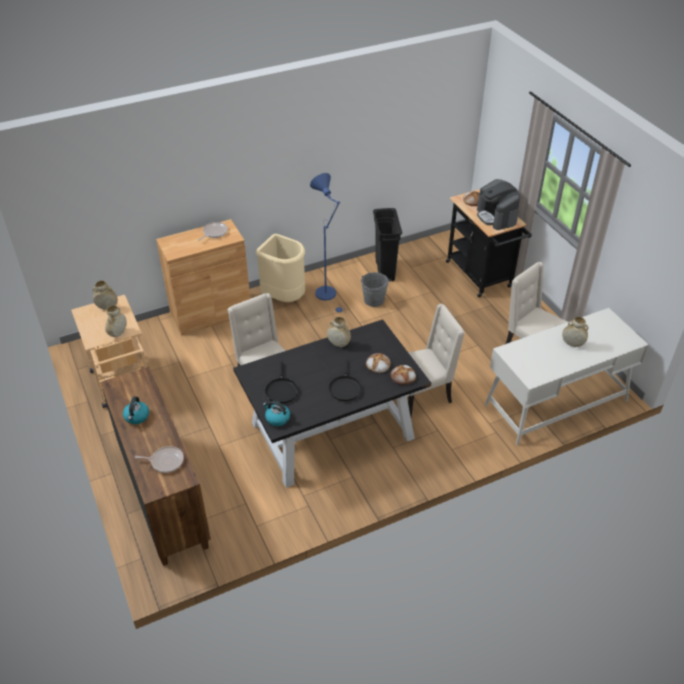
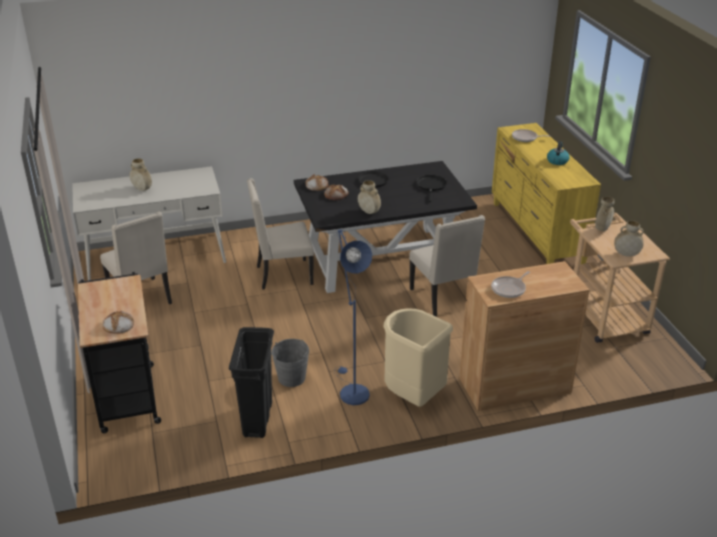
camera: 170 degrees left, 10 degrees down
(163, 495) = (536, 233): brown dresser -> yellow dresser
(277, 418) = (436, 170): kettle -> none
(496, 216) = (107, 297): coffee machine -> none

